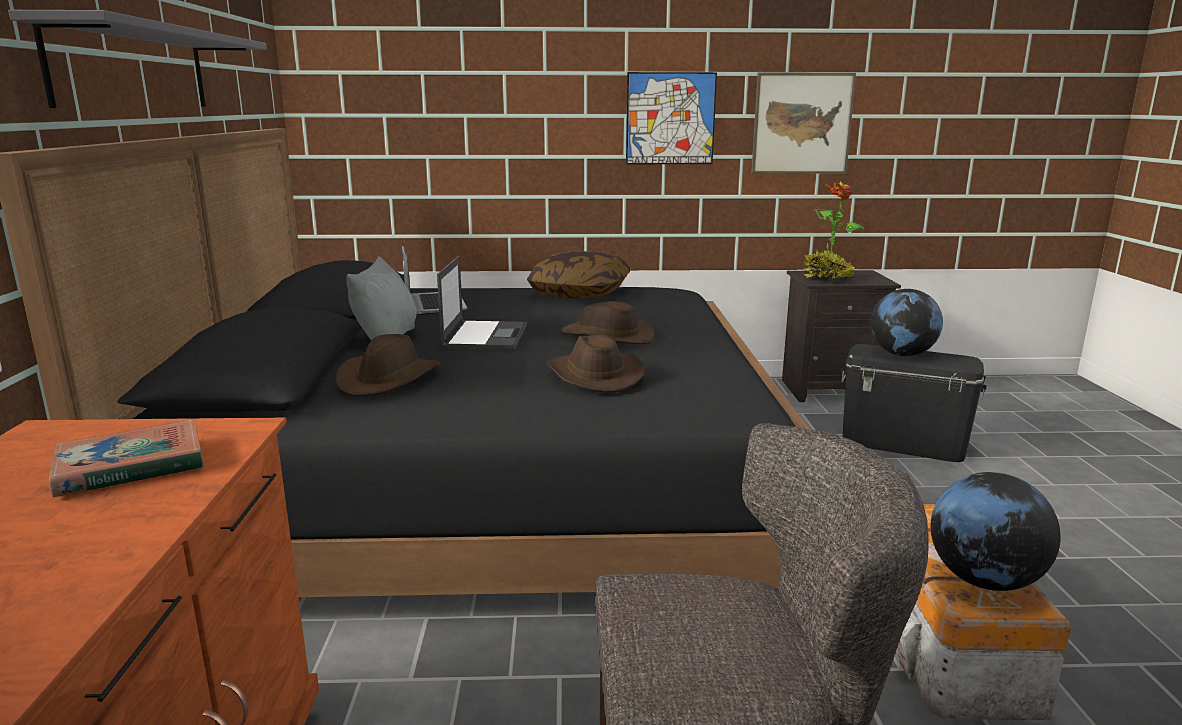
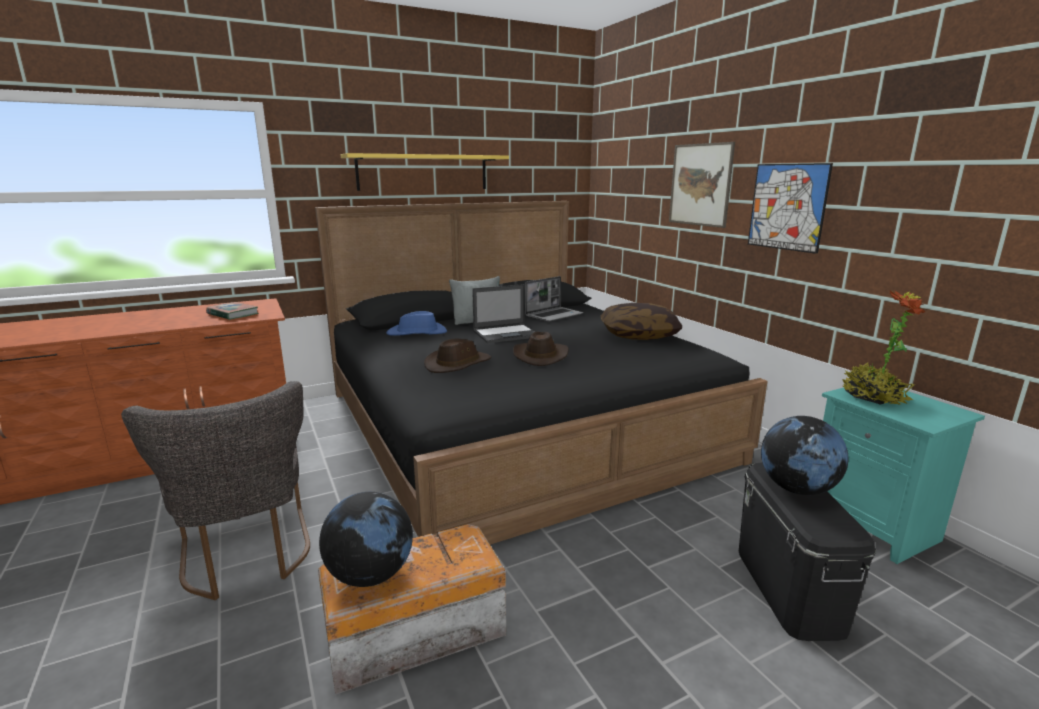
camera: 65 degrees right, 0 degrees up
(133, 68) = (423, 172): grey shelf -> yellow shelf
(388, 379) = (417, 333): brown hat -> blue hat
(802, 124) = (919, 220): picture -> picture (700, 185)
(830, 389) = (874, 526): black nightstand -> turquoise nightstand

